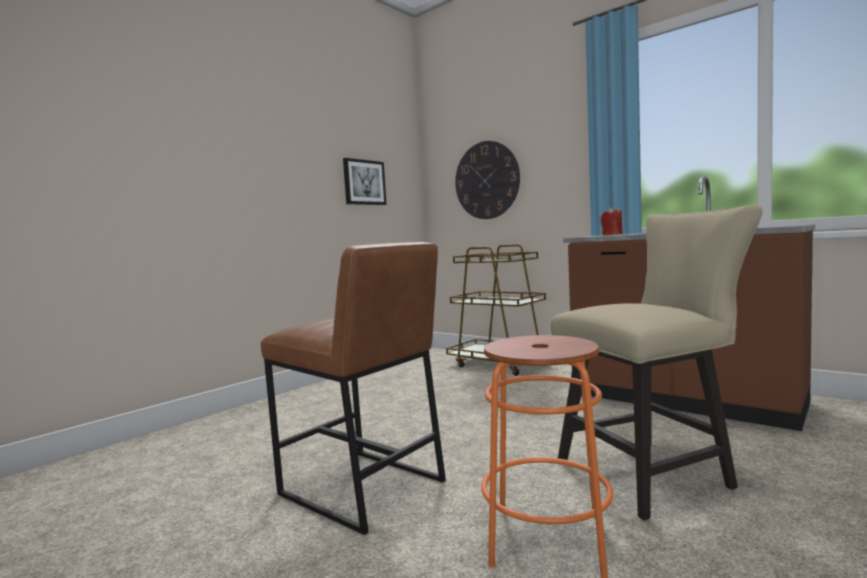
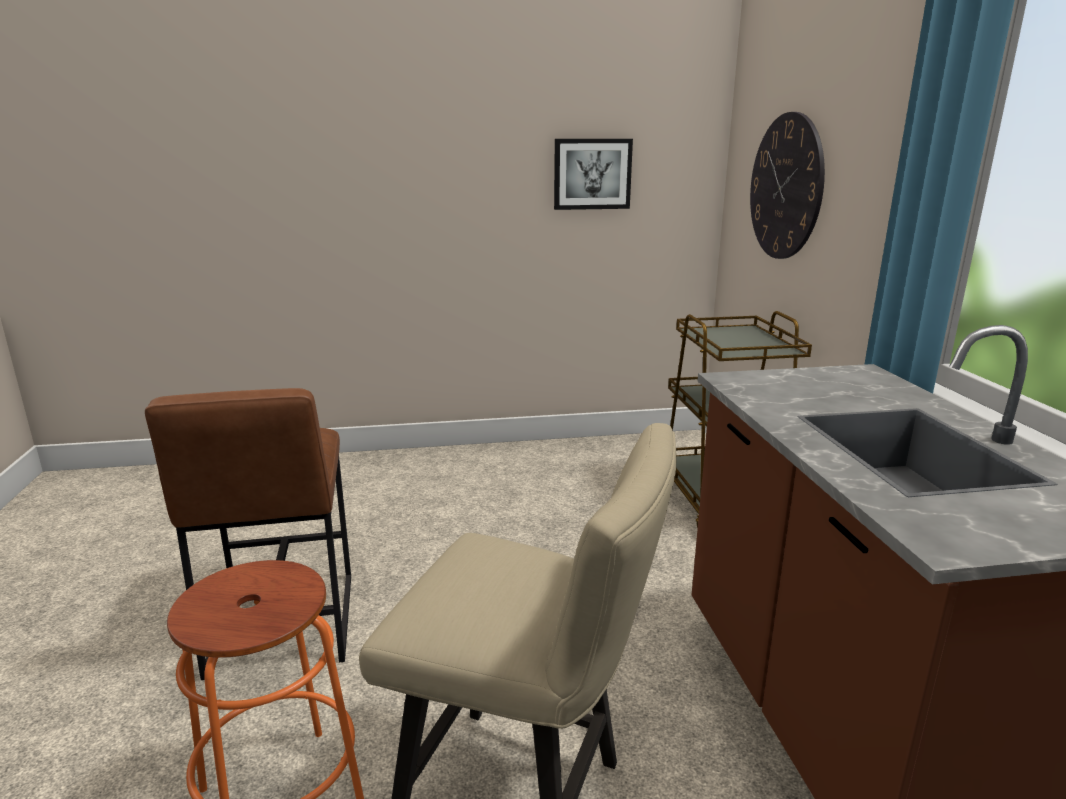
camera: 40 degrees right, 15 degrees up
(612, 235) = (775, 393): red candle -> none

